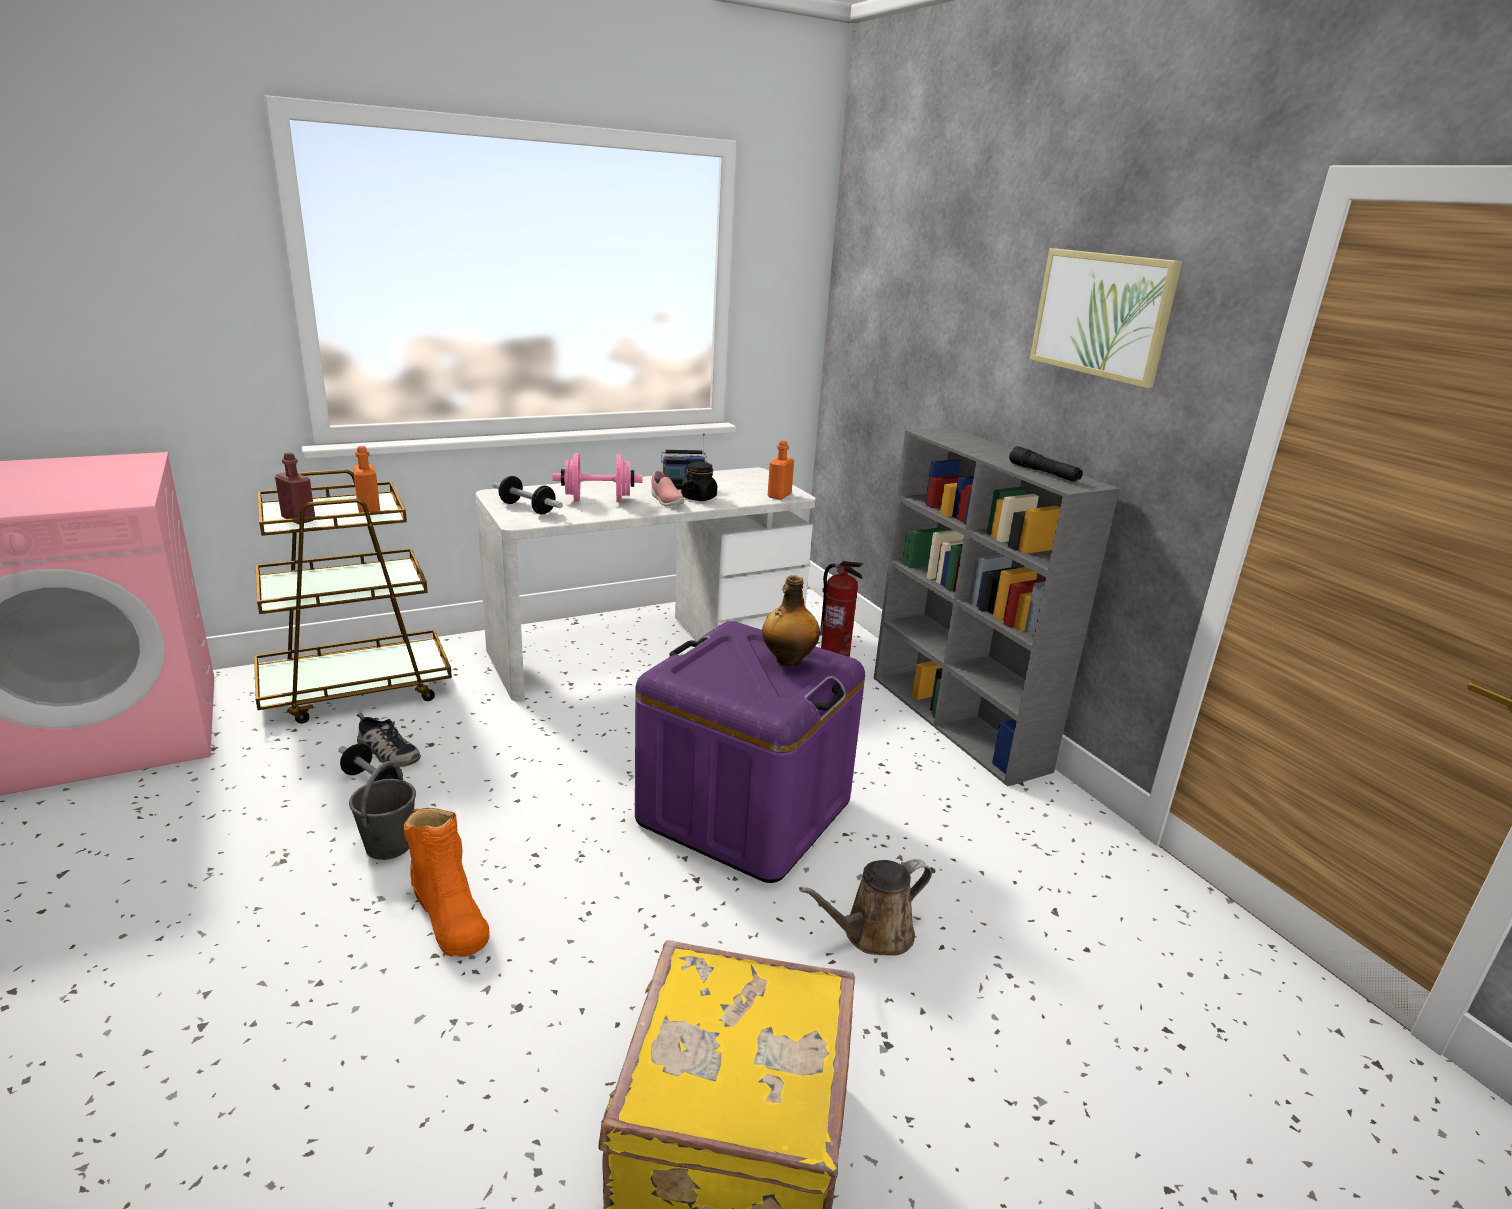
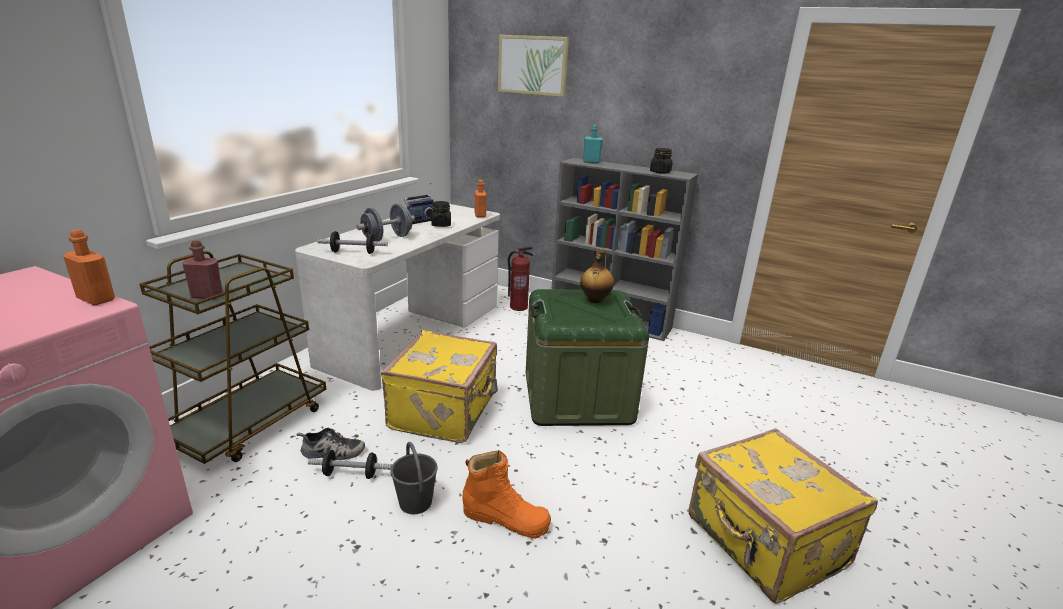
camera: 35 degrees left, 0 degrees up
(369, 510) = (250, 277): orange bottle -> orange bottle (96, 299)
(555, 757) = (445, 411): none -> yellow suitcase
(598, 500) = (387, 238): pink dumbbell -> grey dumbbell
(666, 501) = (427, 230): pink shoe -> none
(744, 811) = (577, 397): purple storage box -> green storage box
(872, 934) = (696, 425): brown watering can -> none
(960, 438) = (591, 162): none -> turquoise bottle
(1043, 473) = (660, 172): black flashlight -> black jar
(1102, 315) = (674, 85): picture -> picture (532, 65)

